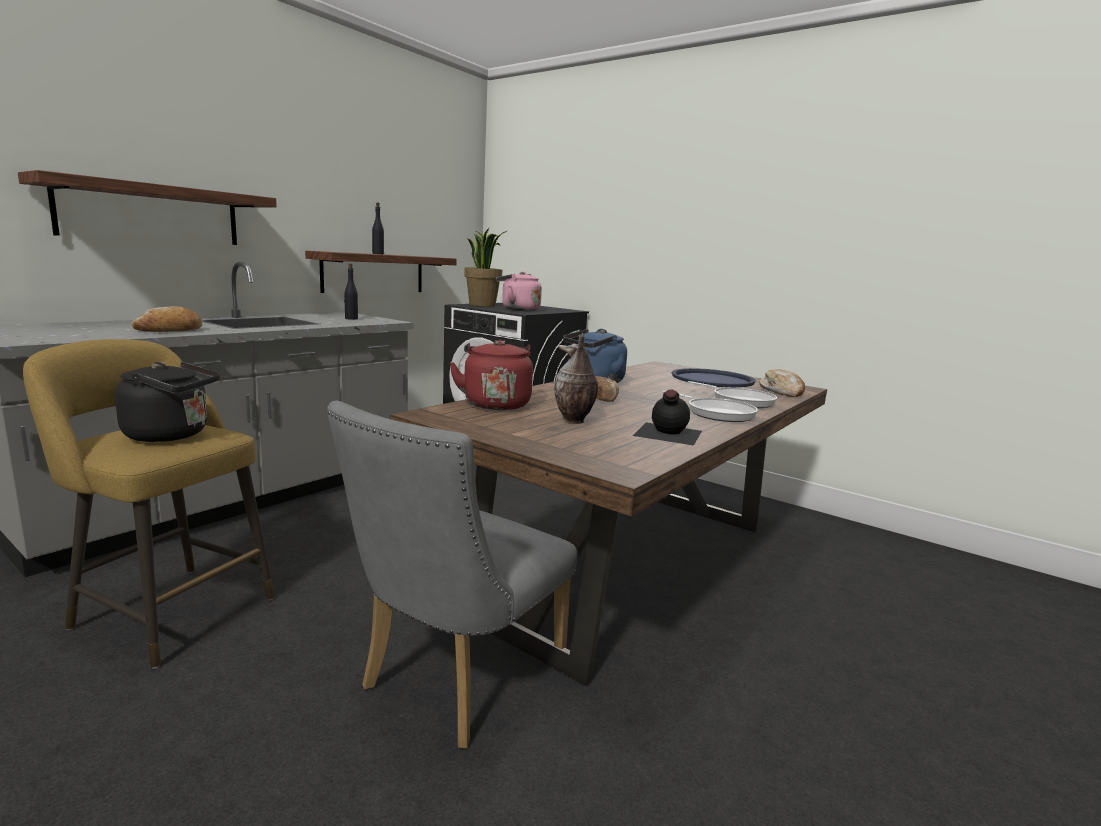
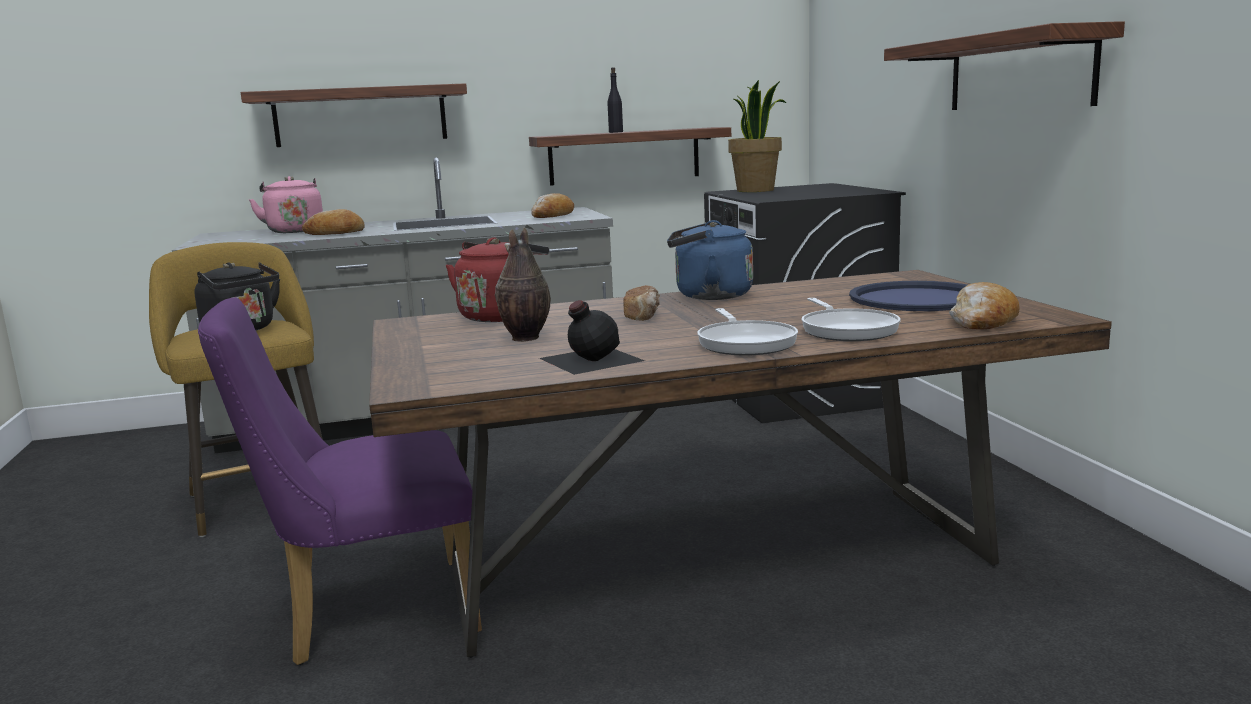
camera: 40 degrees right, 0 degrees up
(351, 318) = (552, 215): black bottle -> bread
(454, 683) = (366, 614): grey chair -> purple chair
(518, 310) = (781, 195): pink kettle -> pink kettle (294, 231)
(694, 245) = (1019, 72): none -> shelf

